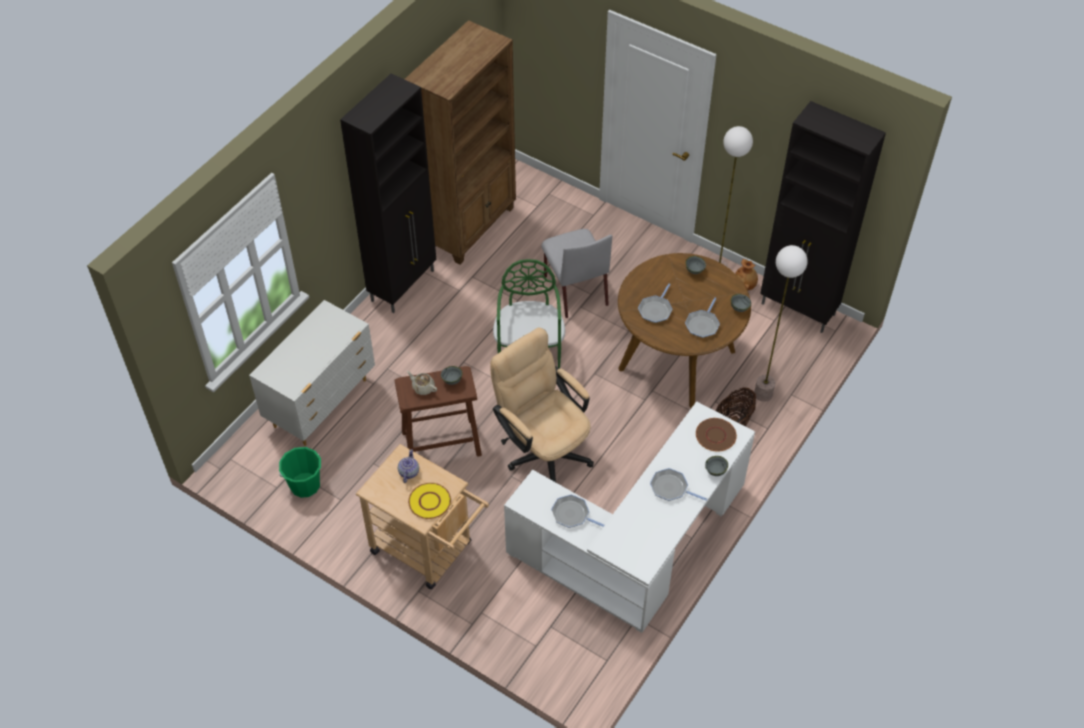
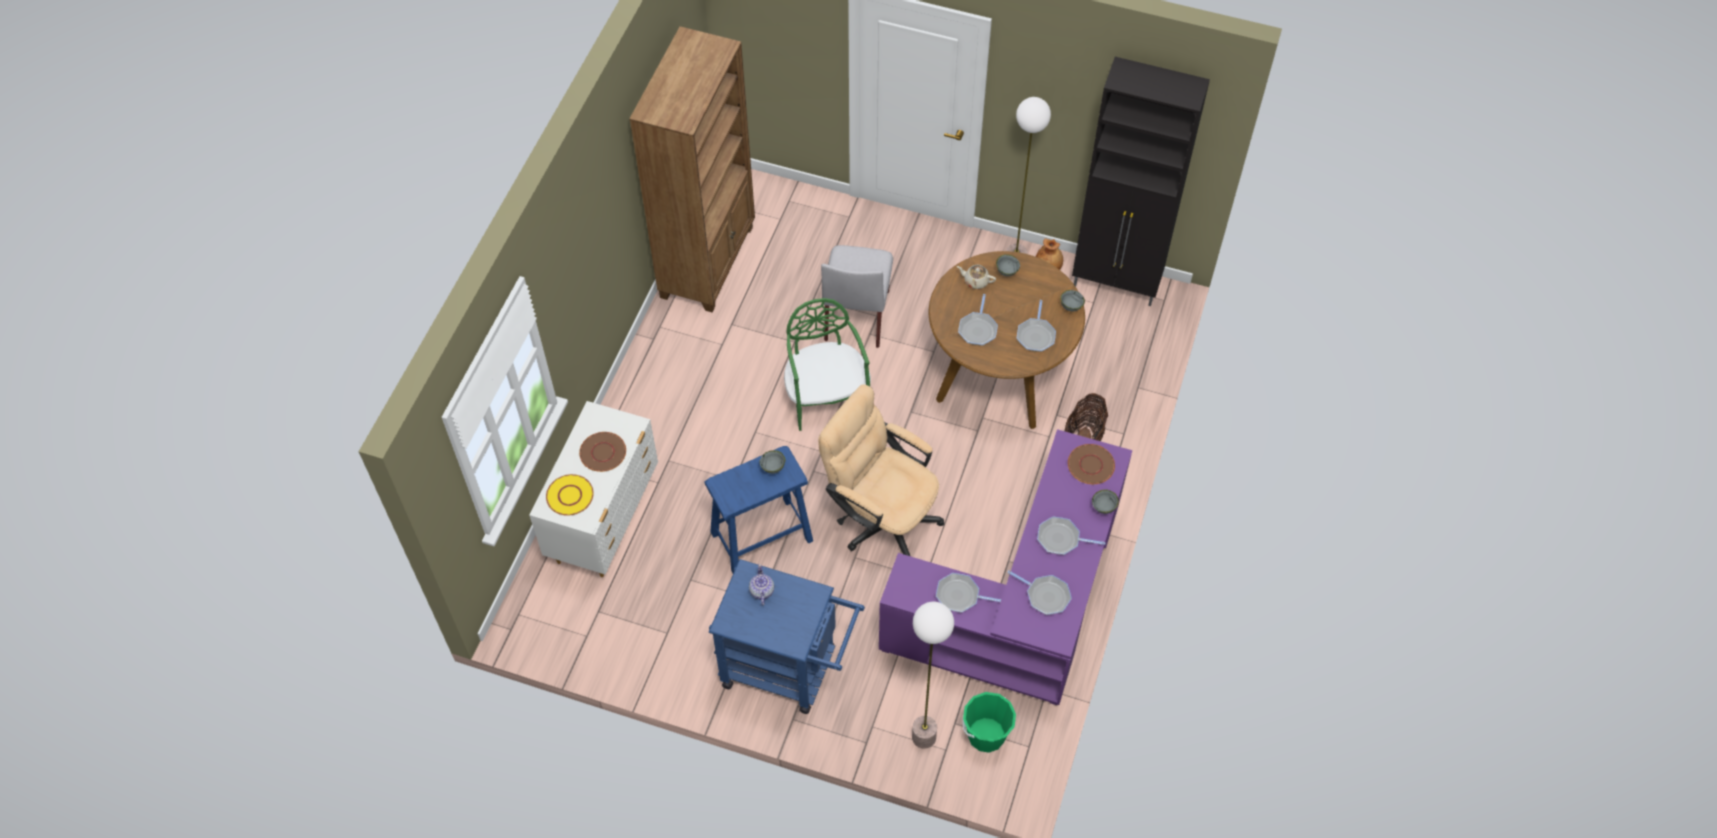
camera: 15 degrees left, 5 degrees up
(305, 485) = (619, 625): green bucket -> green bucket (986, 735)
(322, 341) = (602, 452): none -> brown plate
(403, 285) = (654, 352): black cabinet -> none
(423, 388) = (741, 484): beige teapot -> beige teapot (976, 281)
(428, 551) = (788, 669): beige cart -> blue cart
(429, 501) = (797, 620): yellow plate -> yellow plate (570, 495)
(442, 443) = (762, 536): brown stool -> blue stool
(575, 289) = (857, 314): grey chair -> grey chair turned 45 degrees clockwise
(637, 547) = (1022, 607): white desk -> purple desk
(643, 530) = (1045, 596): none -> frying pan
(763, 394) = (1107, 394): floor lamp -> floor lamp (923, 737)

